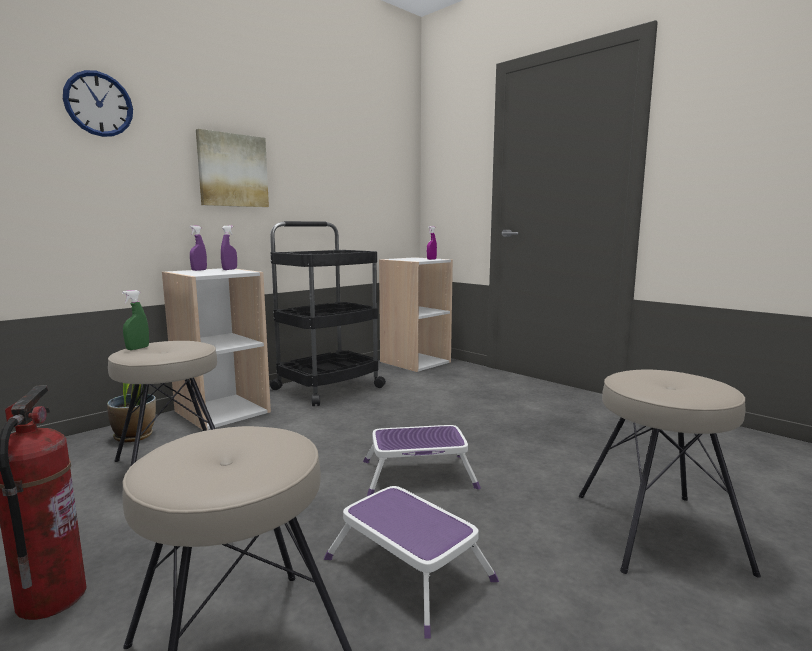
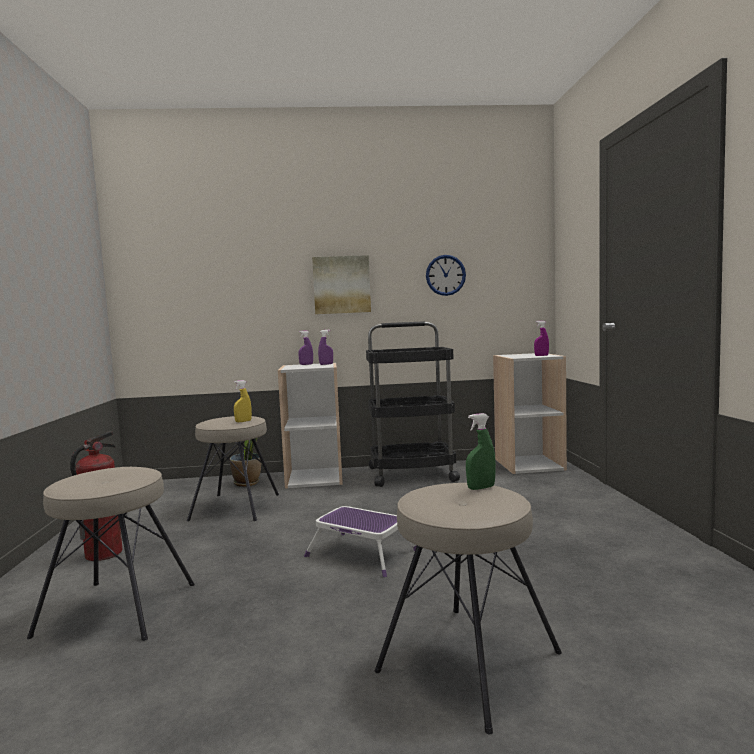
camera: 40 degrees right, 5 degrees down
(98, 104) = (246, 251): wall clock -> wall clock (445, 275)
(137, 348) = (219, 418): green spray bottle -> green spray bottle (481, 488)
(193, 347) = (243, 421): none -> yellow spray bottle
(409, 569) = (251, 605): purple step ladder -> none

